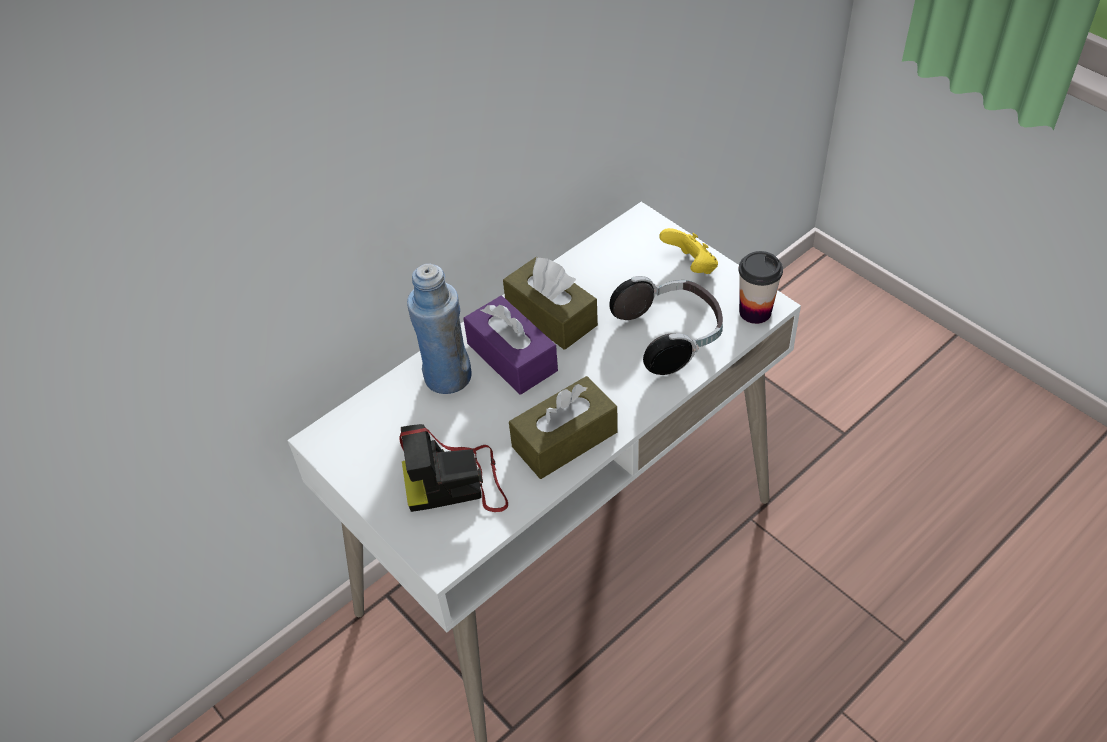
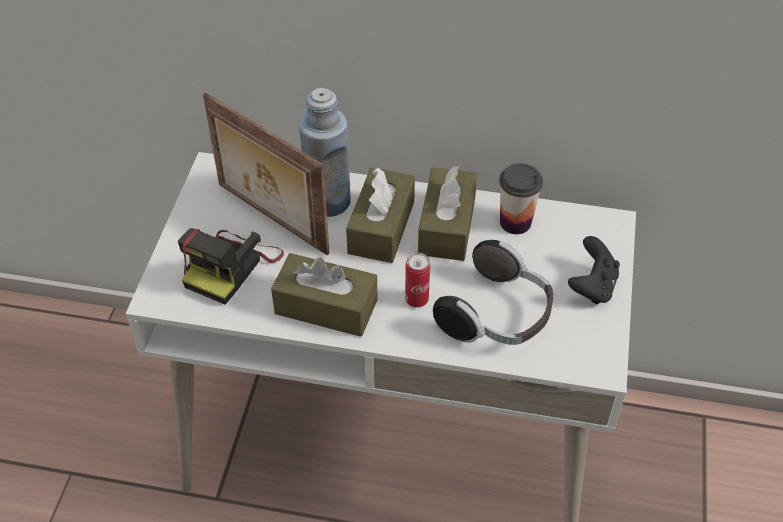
camera: 50 degrees right, 0 degrees up
(428, 428) = (270, 219): none -> picture frame
(457, 484) = (231, 266): camera -> camera turned 105 degrees counterclockwise
(512, 357) = (381, 227): purple tissue box -> brown tissue box
(610, 376) = (416, 300): none -> can
(690, 266) = (592, 286): yellow game controller -> black game controller
(755, 312) = (583, 361): cup -> cup (515, 222)

